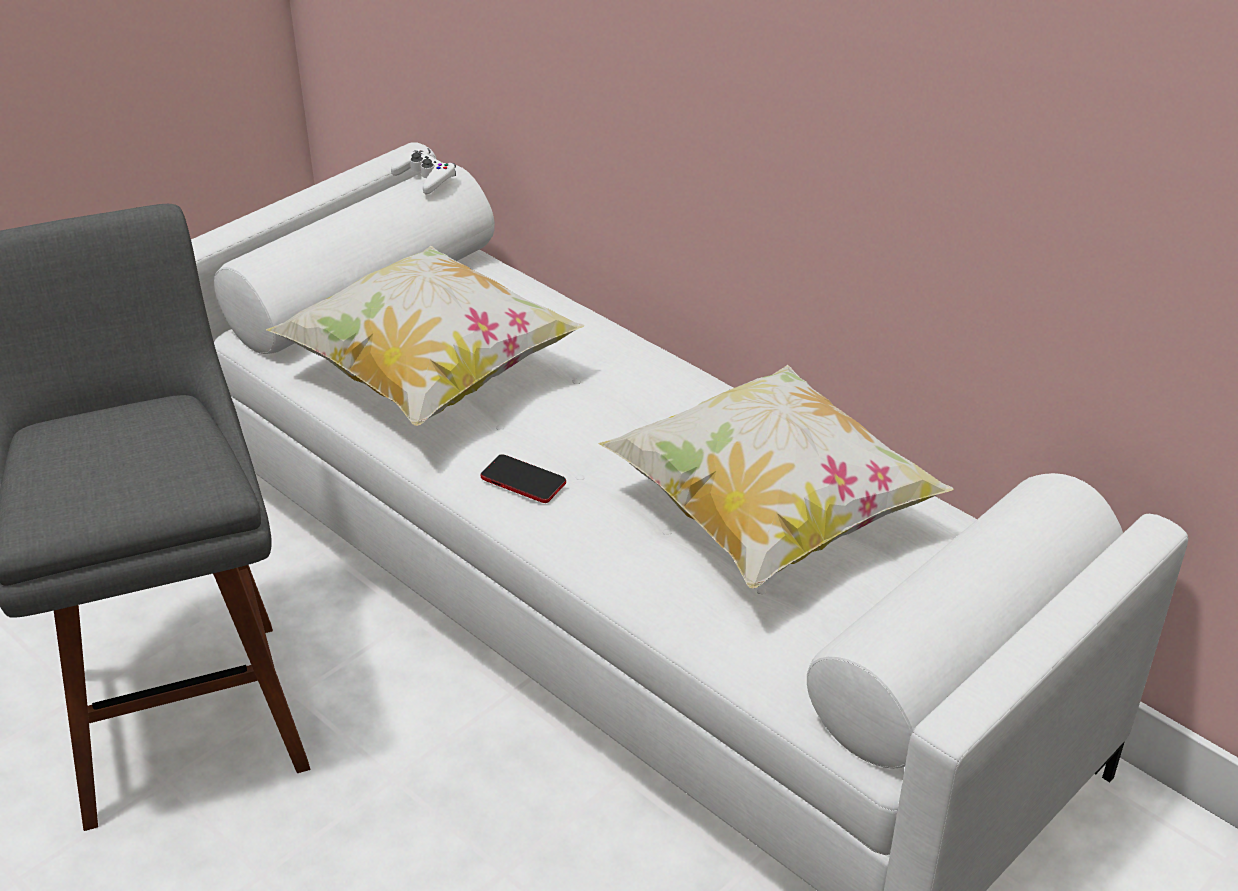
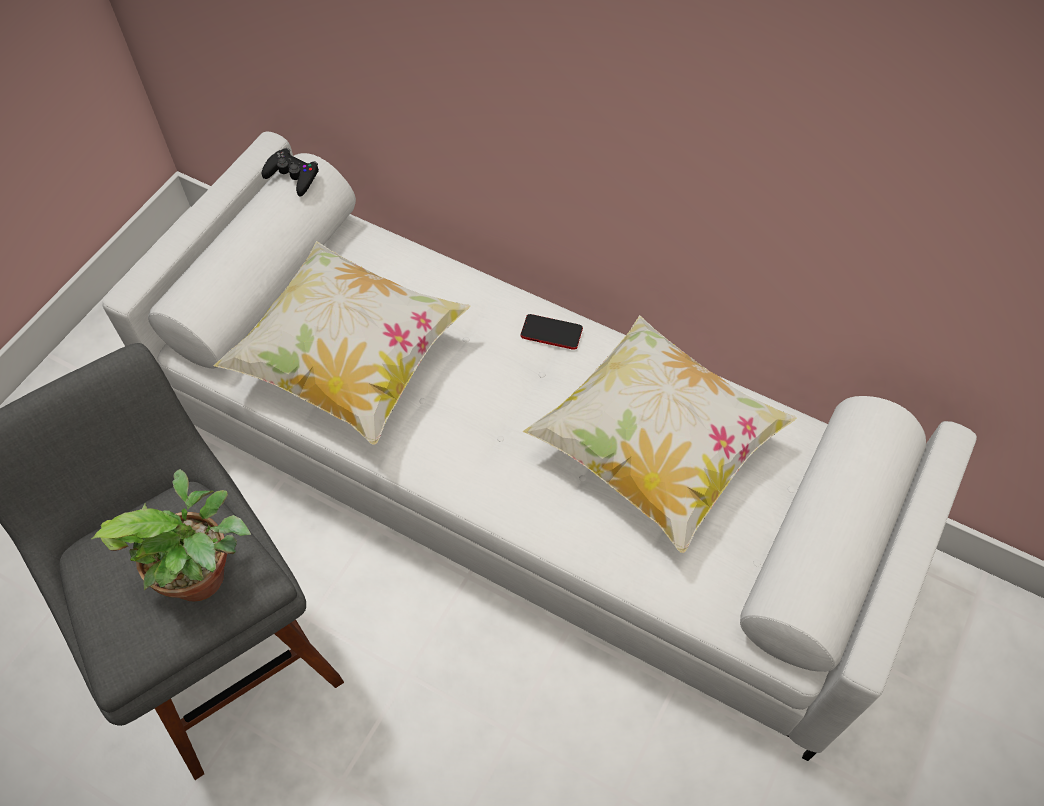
camera: 15 degrees left, 20 degrees up
(164, 468) = (206, 574): none -> potted plant
(425, 177) = (292, 176): white game controller -> black game controller
(523, 480) = (462, 457): phone -> phone (551, 332)

